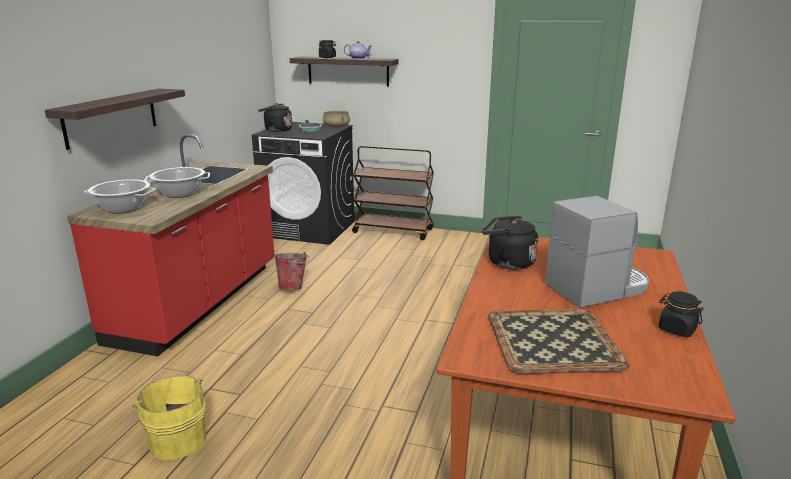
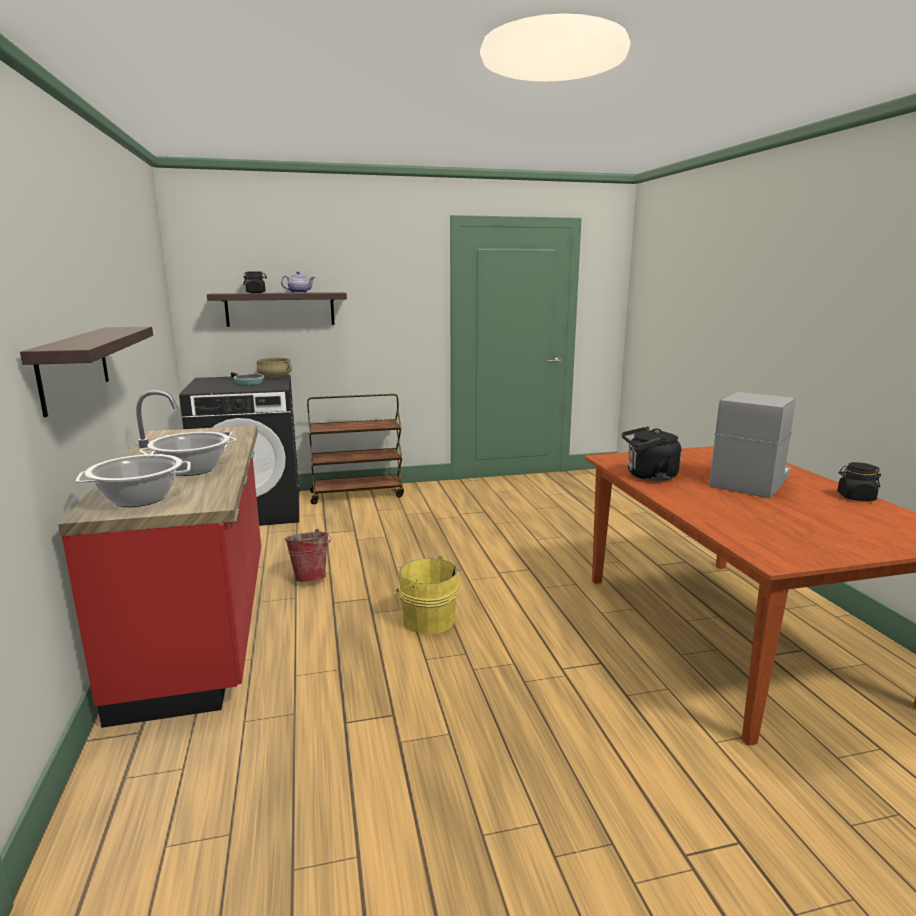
camera: 30 degrees left, 5 degrees down
(177, 439) = (378, 798): yellow bucket -> yellow bucket (426, 619)
(276, 130) = (204, 387): black kettle -> none
(554, 340) = (802, 526): tray -> none

